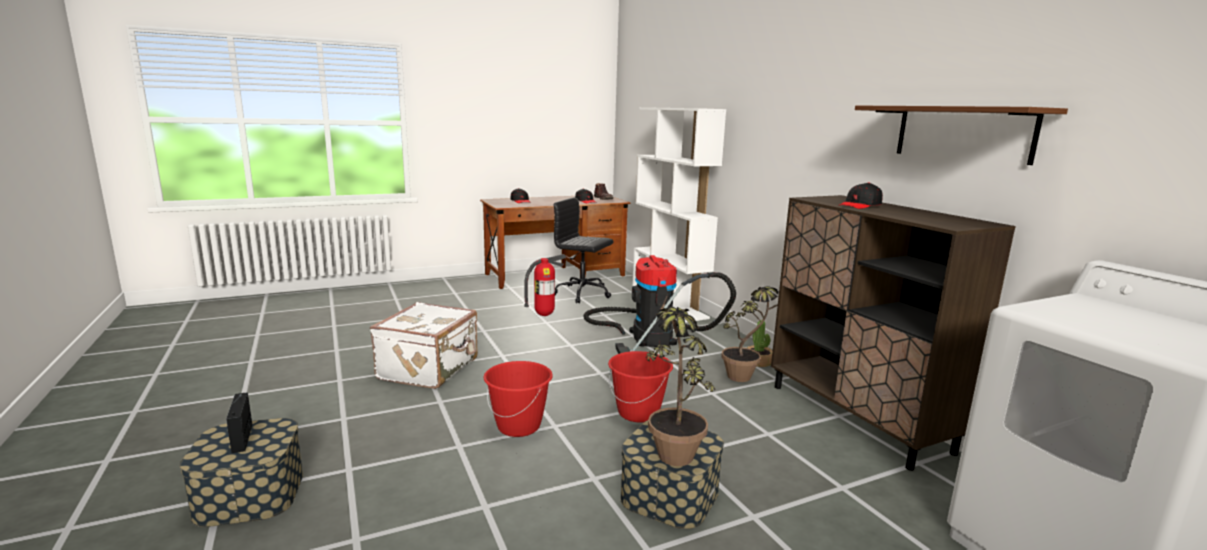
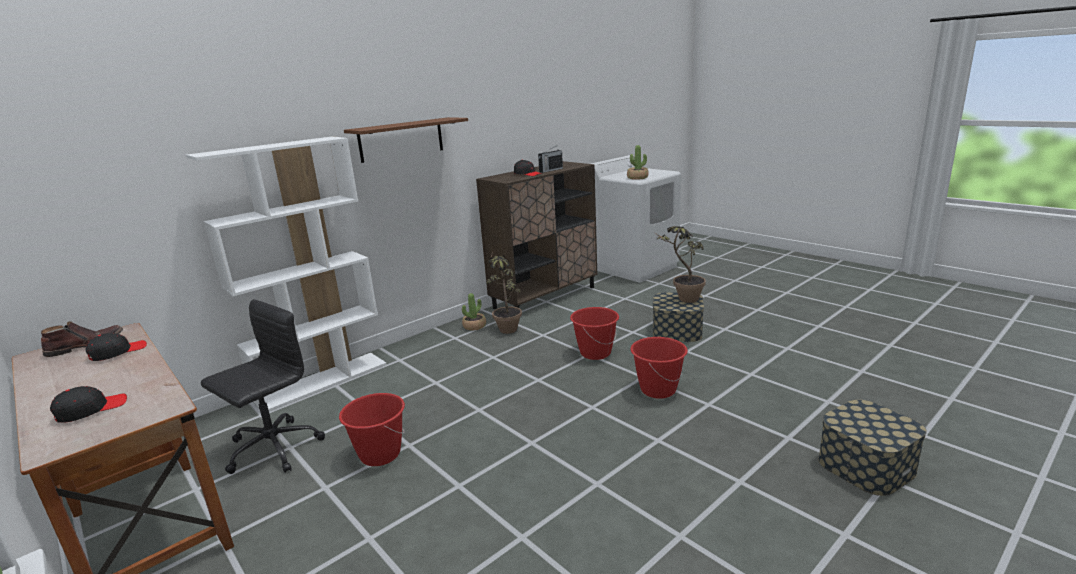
camera: 105 degrees left, 5 degrees up
(242, 437) = (870, 427): radio -> radio (550, 170)
(430, 369) = (599, 477): white suitcase -> none
(544, 315) = (380, 454): fire extinguisher -> red bucket
(583, 294) = (272, 449): black office chair -> black office chair turned 150 degrees counterclockwise
(649, 336) = (433, 374): vacuum cleaner -> none
(962, 133) = (531, 122): brown shelf -> brown shelf (401, 139)
(1055, 311) = (637, 178): none -> potted plant

